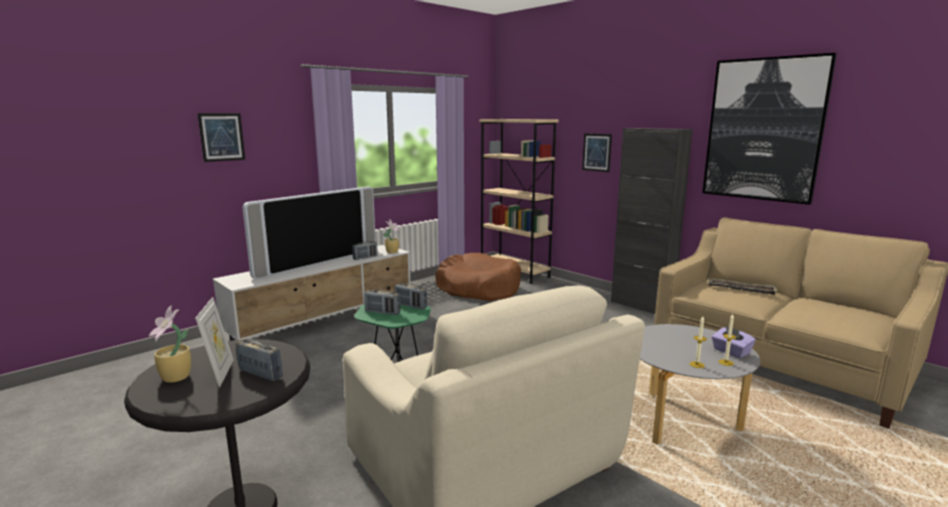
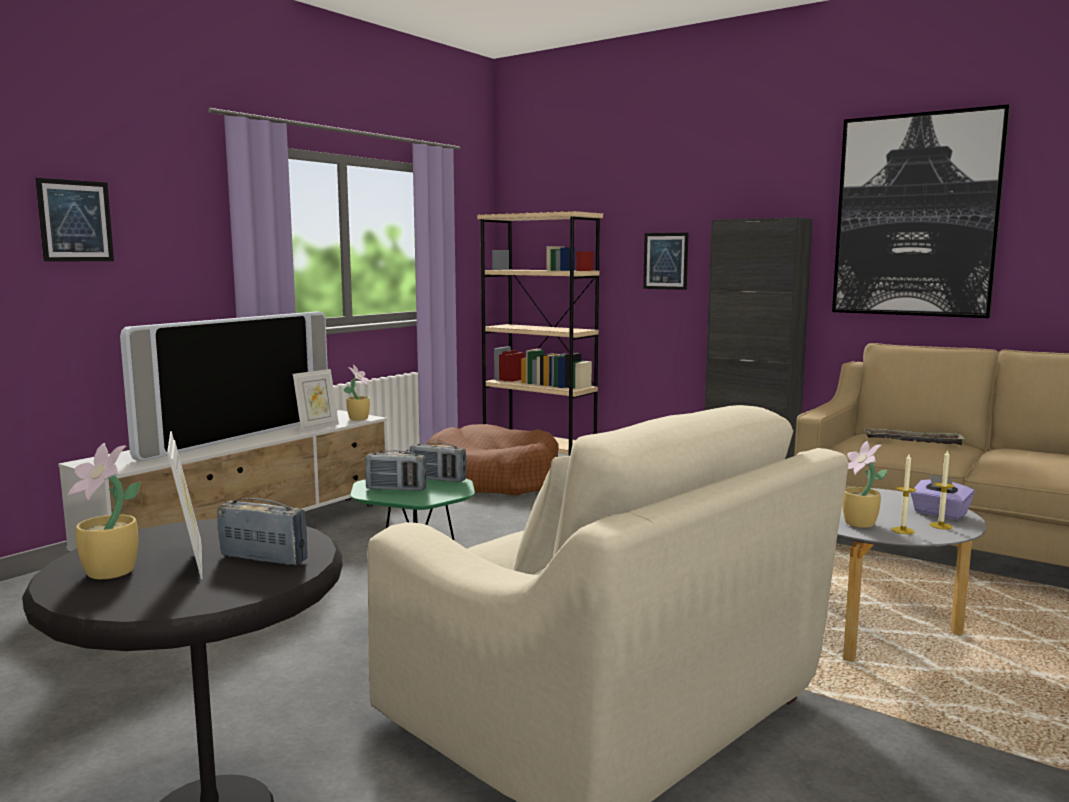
camera: 10 degrees left, 5 degrees down
(365, 258) = (317, 427): radio -> picture frame
(669, 357) = (859, 524): none -> potted plant

